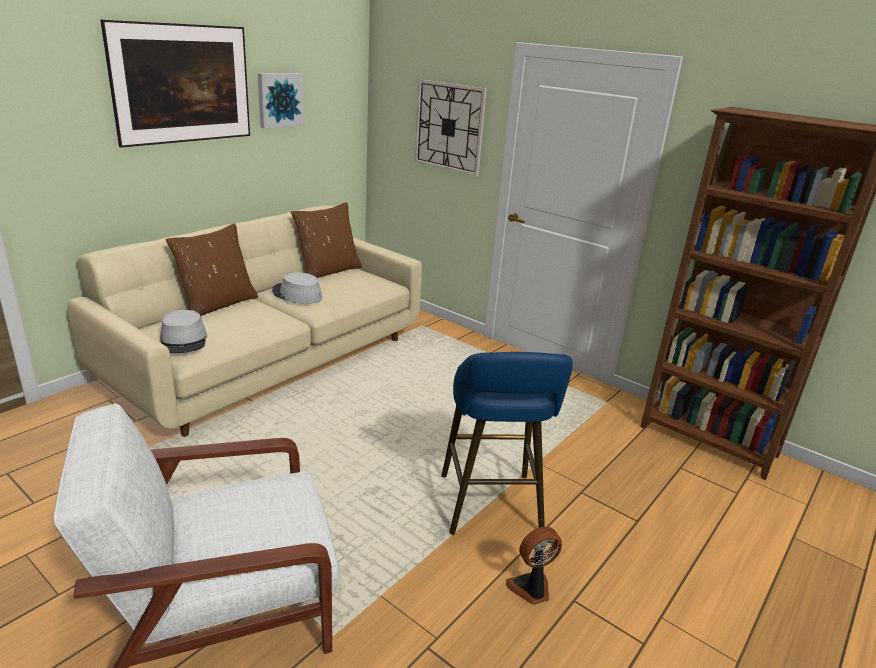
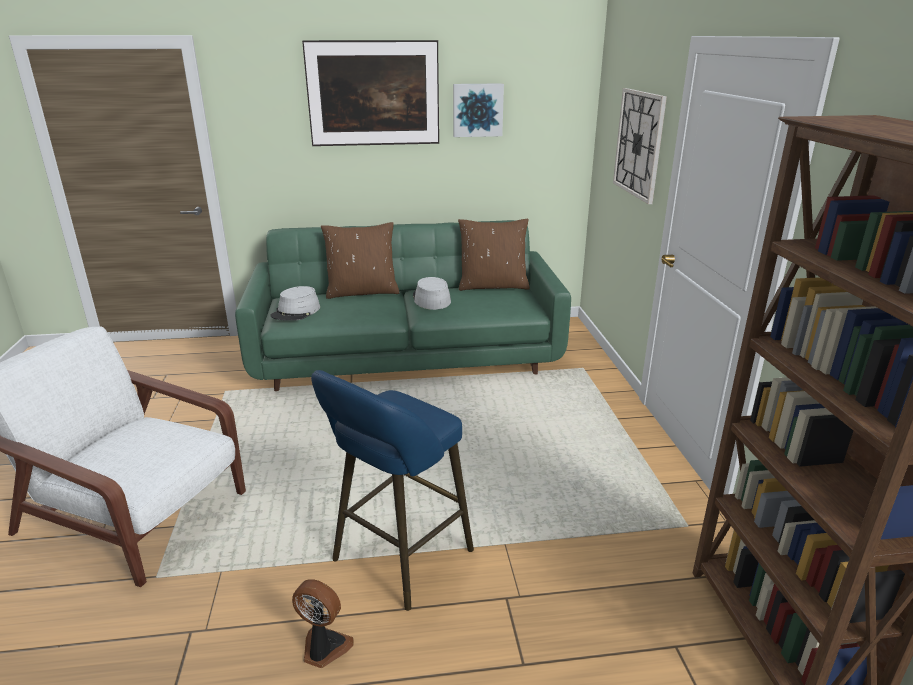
camera: 45 degrees right, 0 degrees up
(268, 359) = (407, 355): beige sofa -> green sofa

